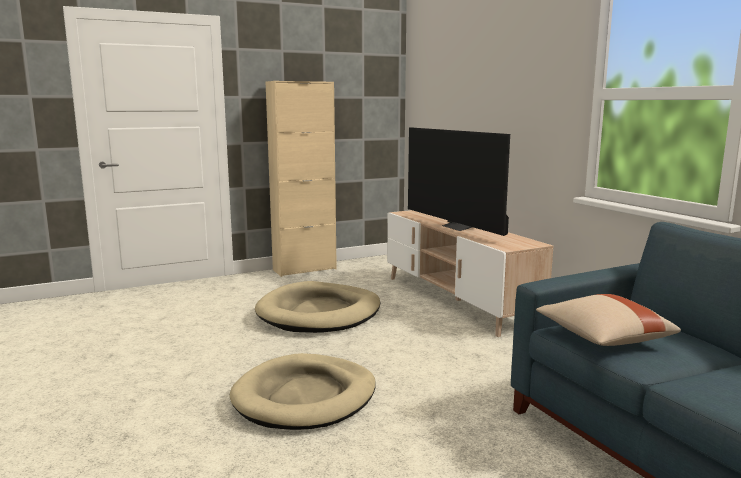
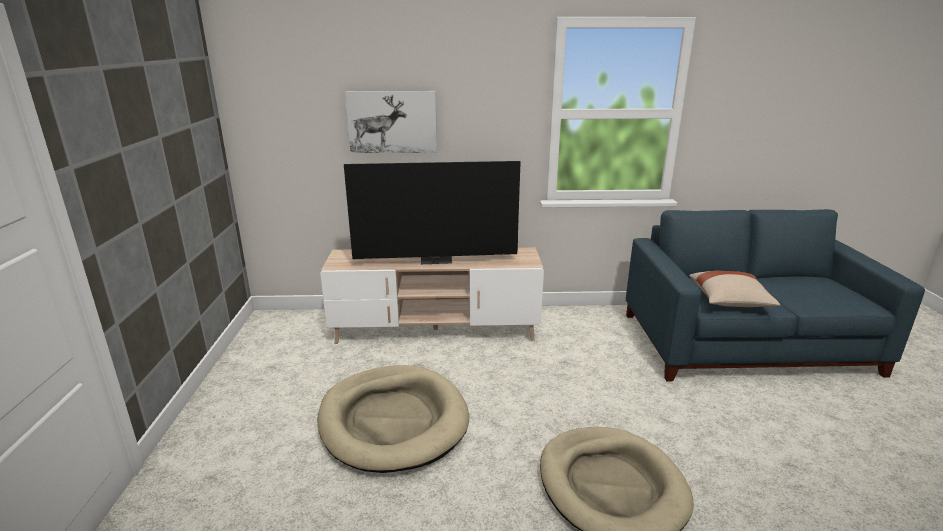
camera: 65 degrees left, 10 degrees up
(304, 269) = (217, 392): beige cabinet -> none
(481, 102) = (392, 121): none -> picture

